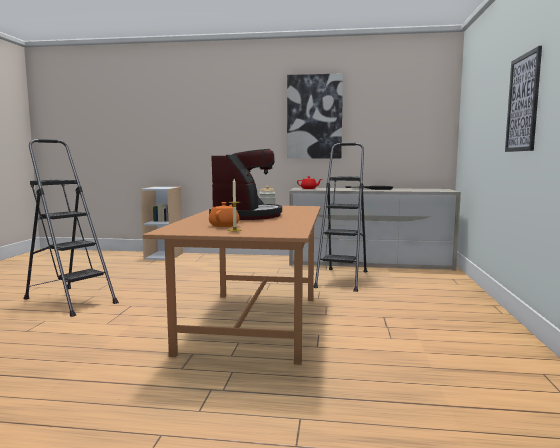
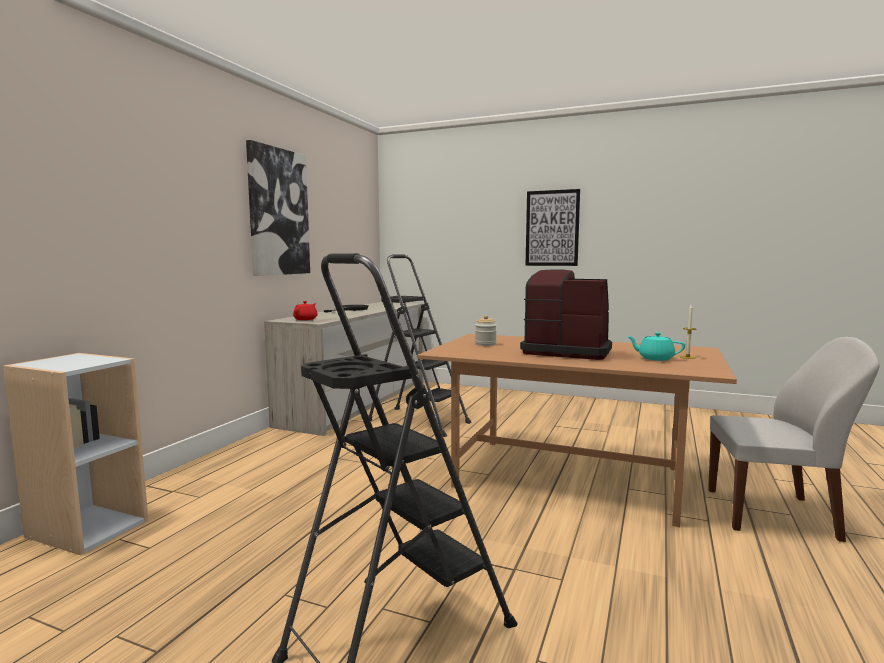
camera: 75 degrees left, 0 degrees up
(197, 401) = (774, 514): none -> white chair
(224, 225) = (655, 358): orange teapot -> turquoise teapot

